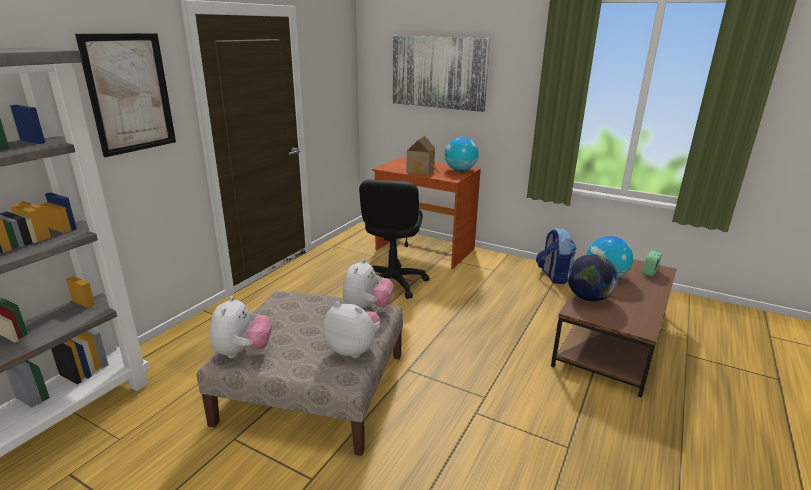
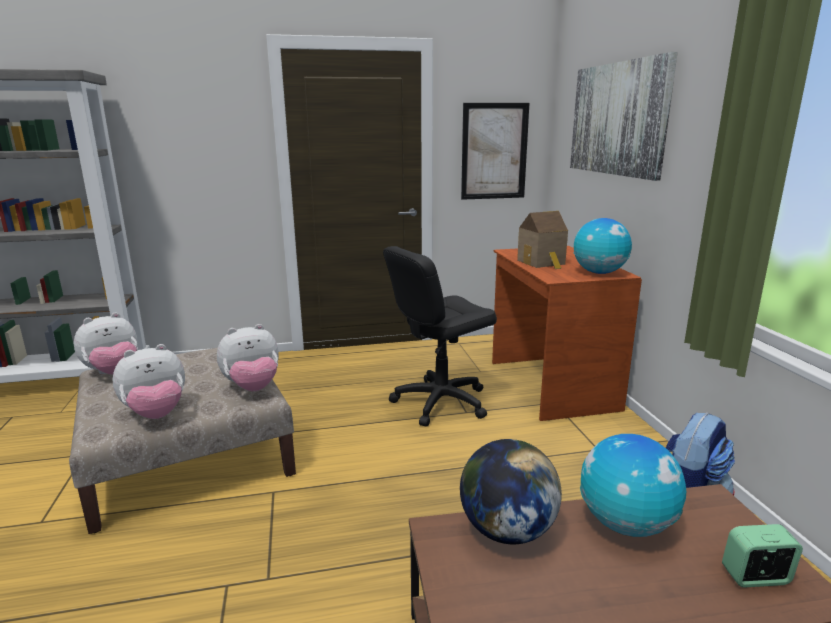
camera: 50 degrees right, 5 degrees down
(130, 93) = (197, 123): picture -> picture (494, 151)
(353, 349) = (156, 414): plush toy -> plush toy turned 75 degrees clockwise

